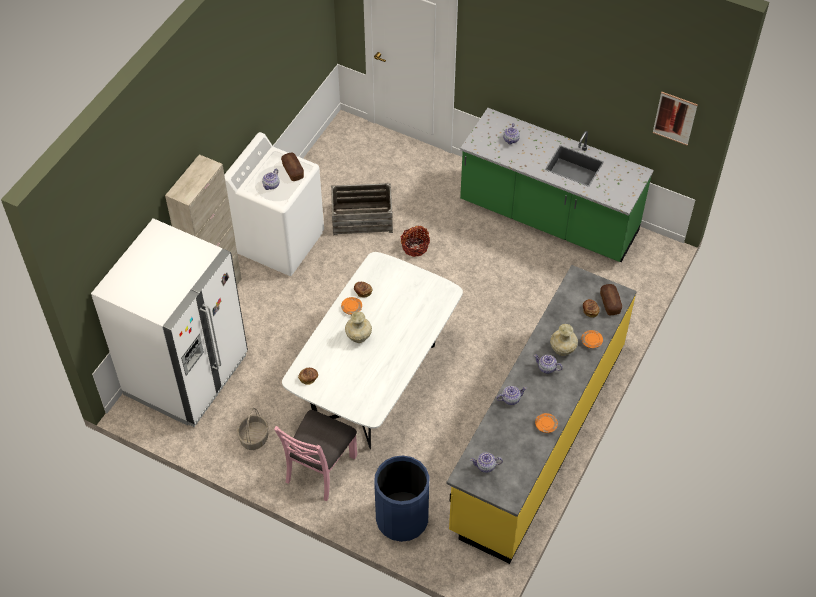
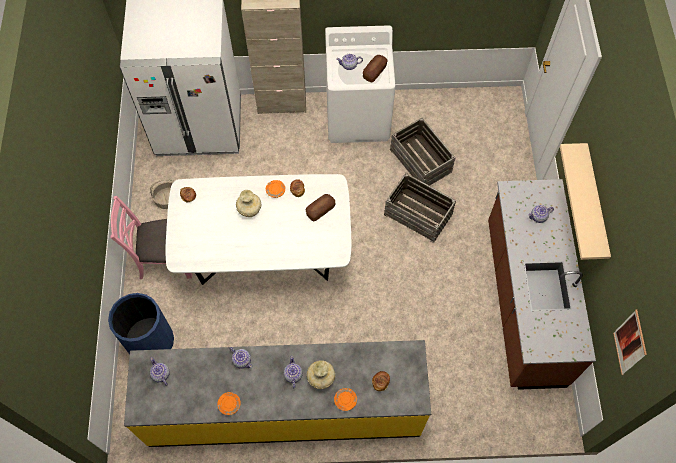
camera: 60 degrees right, 10 degrees up
(415, 247) = (418, 214): basket -> crate
(547, 83) = (594, 204): none -> beige shelf
(548, 218) = (523, 302): green counter -> brown counter
(610, 303) = (400, 396): bread -> bread (320, 210)

